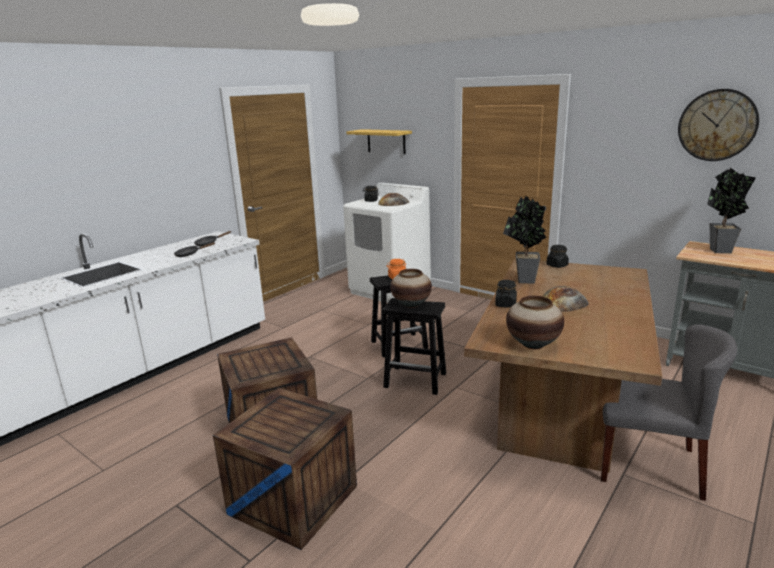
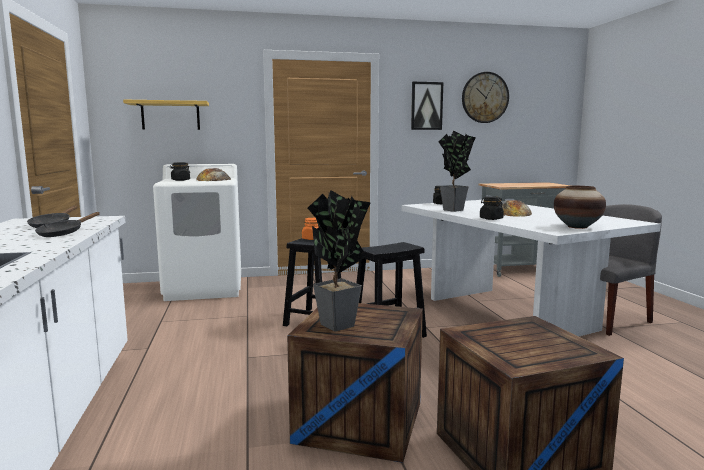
camera: 50 degrees left, 10 degrees down
(411, 304) = (385, 247): vase -> none
(561, 409) = (509, 313): brown dining table -> white dining table
(626, 136) = (426, 106): none -> picture
(719, 251) = (508, 184): potted plant -> potted plant (338, 327)

